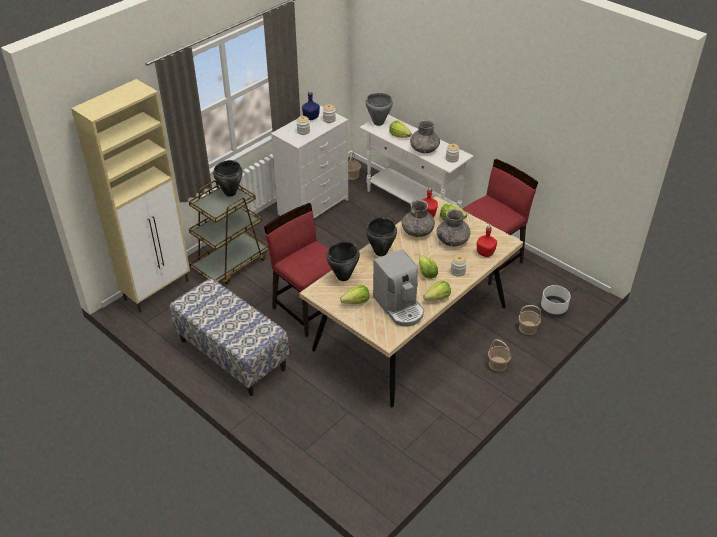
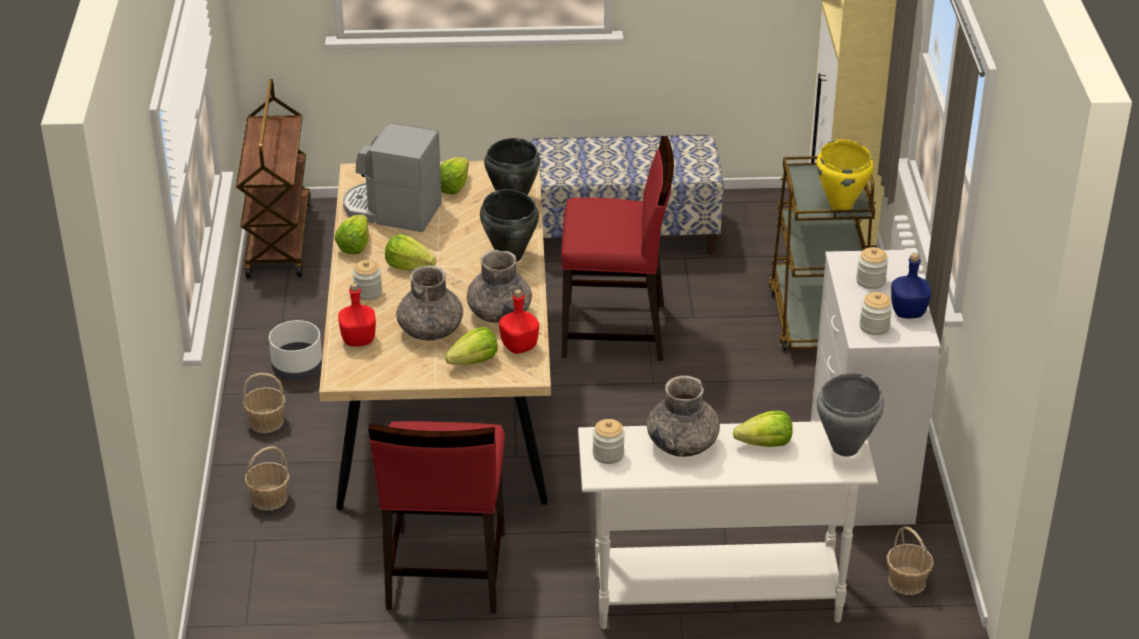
camera: 135 degrees right, 5 degrees down
(230, 193) = (841, 205): black cooking pot -> yellow cooking pot
(388, 477) = (278, 239): none -> brown cart
(553, 310) = (253, 554): white planter -> white planter (297, 368)

